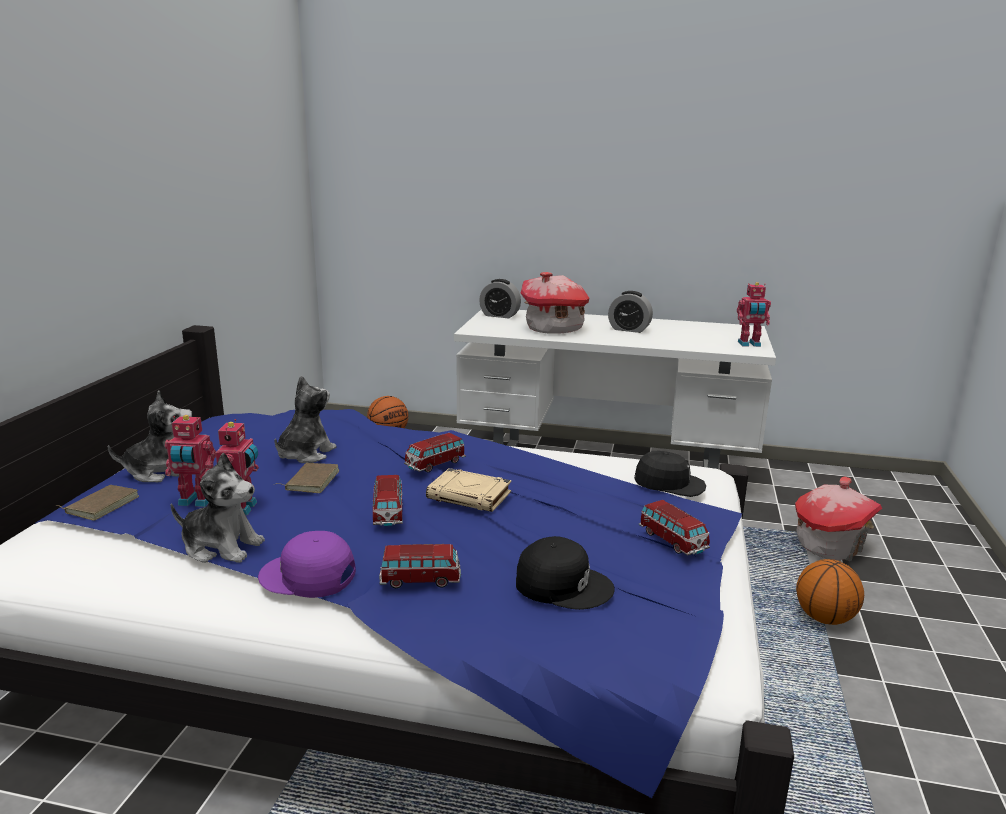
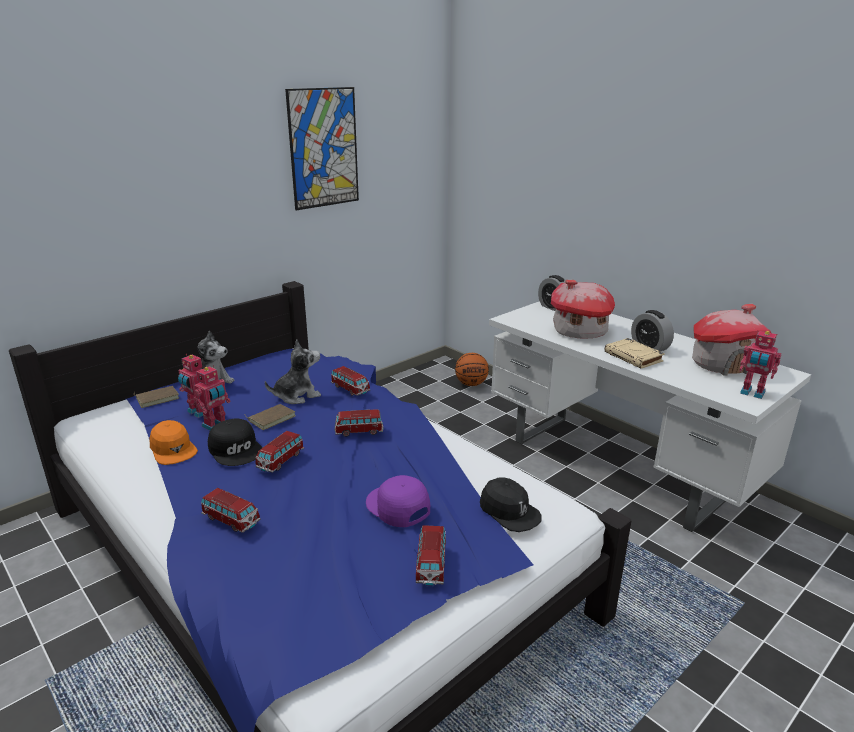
camera: 35 degrees right, 5 degrees up
(203, 144) = (324, 148): none -> picture
(221, 547) = (173, 450): plush toy -> orange cap
(307, 576) = (184, 489): purple cap -> purple cap (397, 507)
(363, 432) = (350, 389): none -> toy car
(470, 496) = (345, 466): beige book -> beige book (634, 357)
(563, 584) = (305, 564): black cap -> black cap (236, 449)
(824, 618) = (664, 696): basketball -> none
(829, 546) = (761, 629): toy house -> toy house (722, 364)

